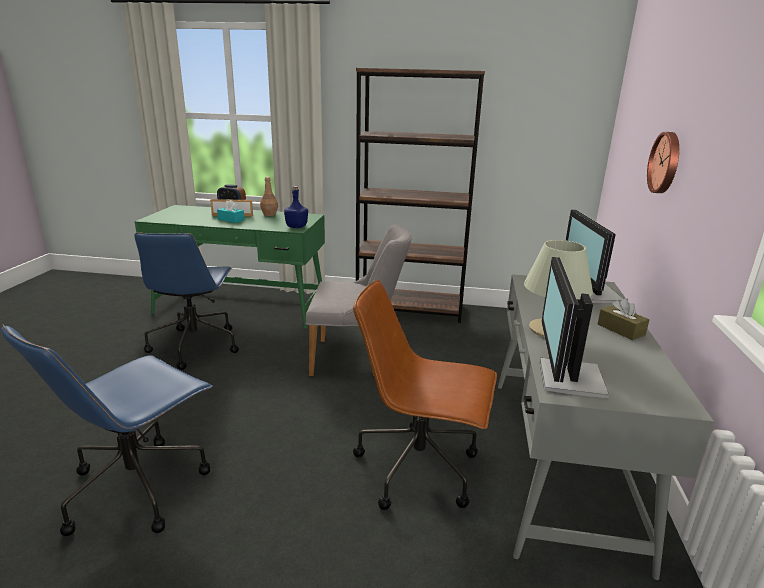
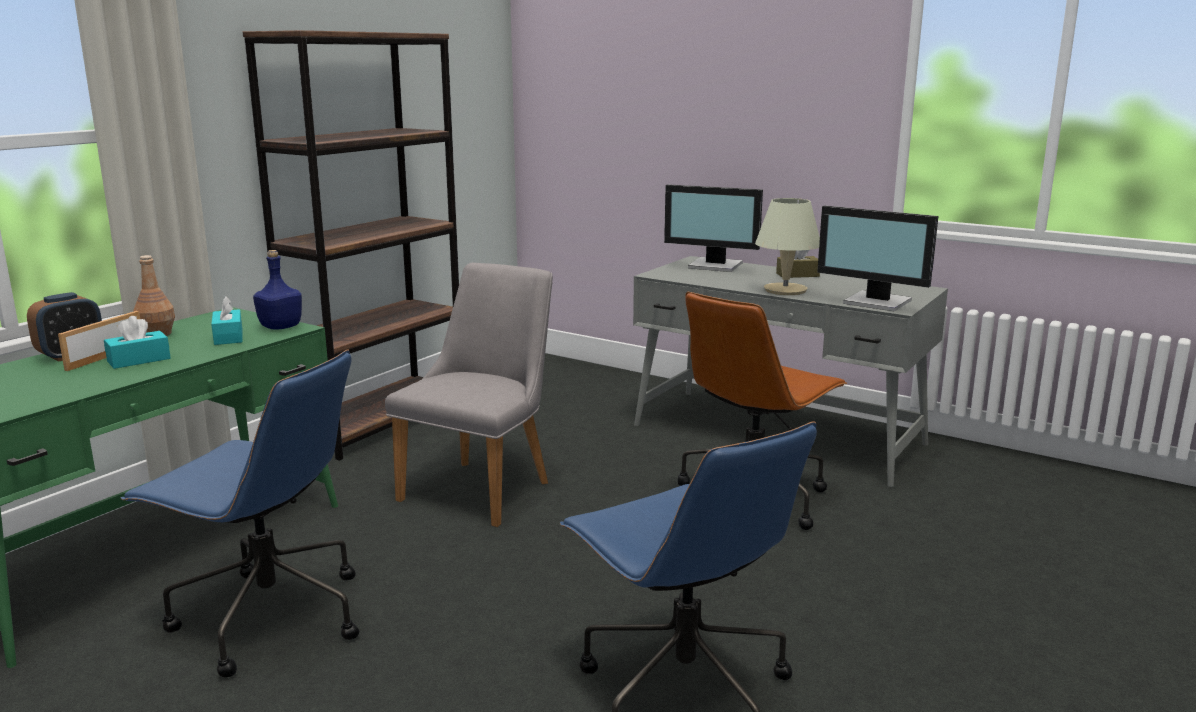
camera: 65 degrees left, 5 degrees down
(273, 223) = (228, 337): none -> turquoise tissue box
(666, 163) = (696, 124): wall clock -> none

